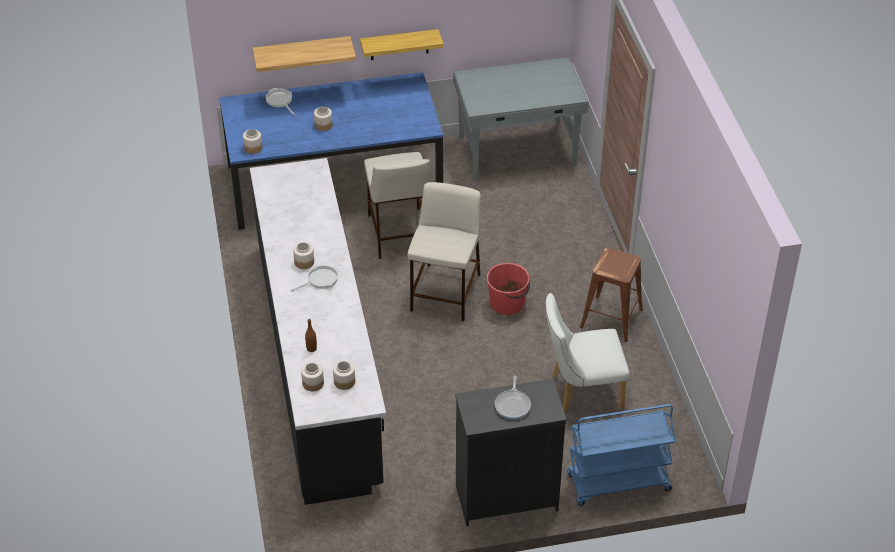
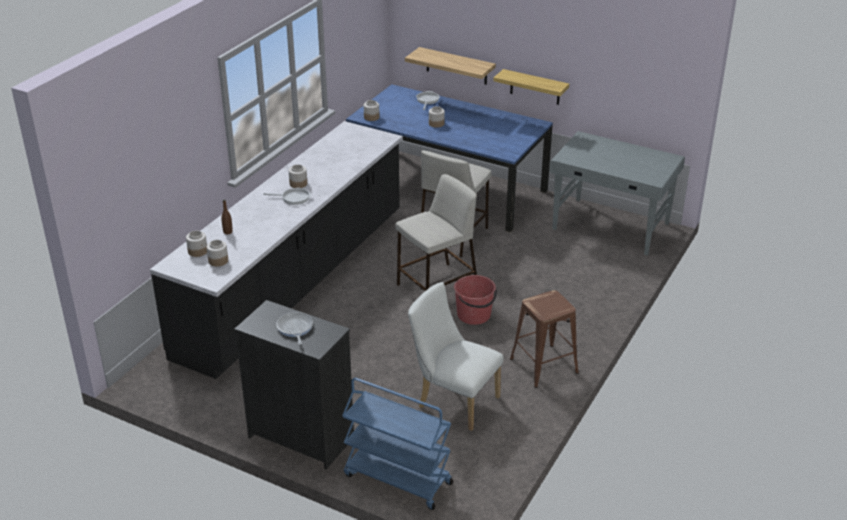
camera: 40 degrees right, 10 degrees down
(513, 405) = (295, 328): frying pan -> frying pan turned 120 degrees clockwise

